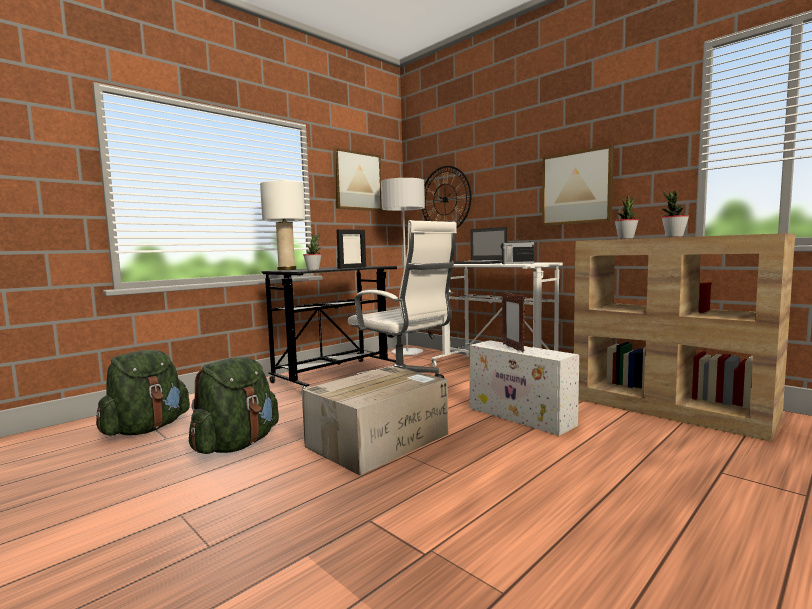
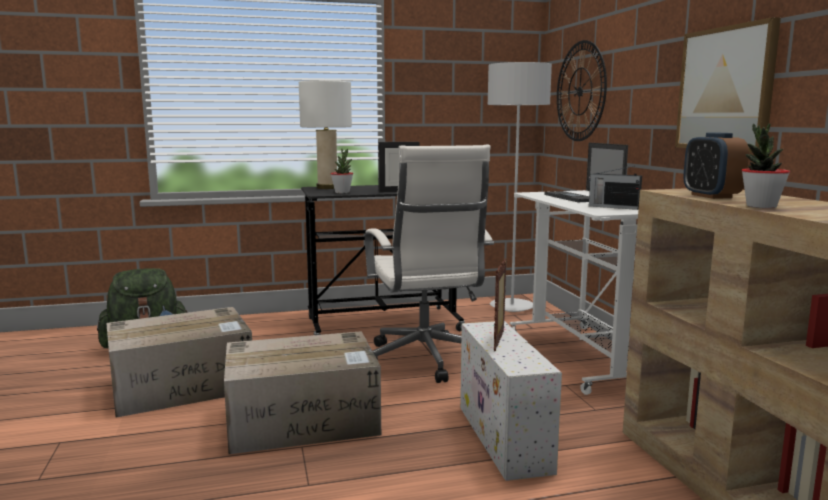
camera: 30 degrees right, 5 degrees up
(237, 445) = (184, 385): green backpack -> cardboard box
(357, 181) = (461, 65): picture -> none
(626, 238) = (711, 196): potted plant -> alarm clock

